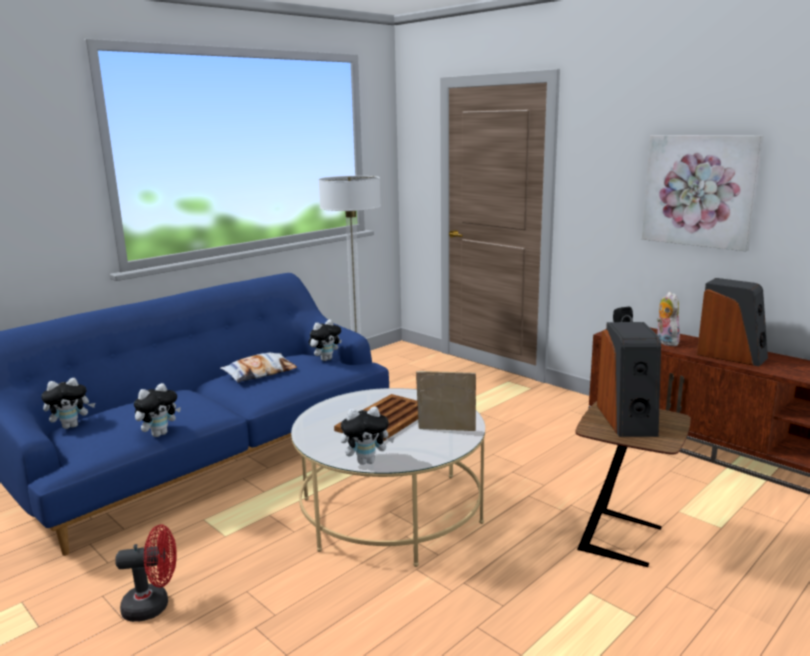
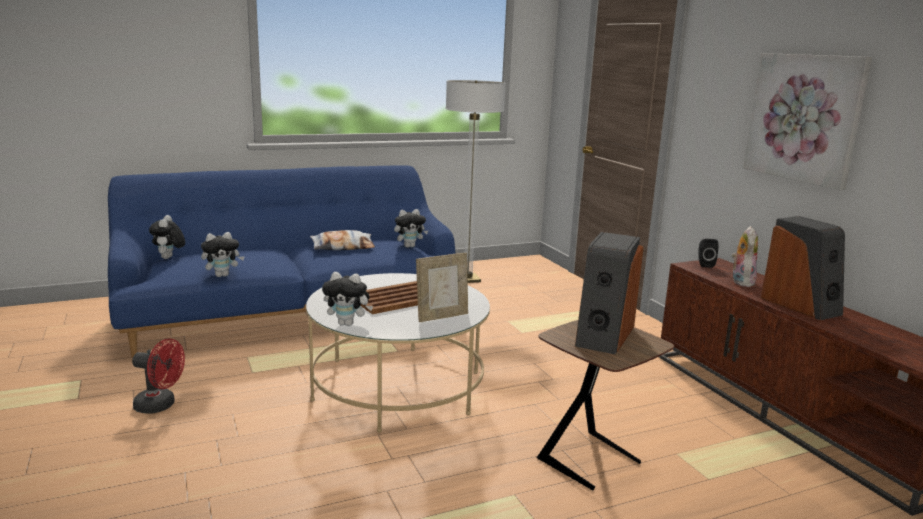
camera: 20 degrees right, 0 degrees up
(71, 426) = (169, 258): plush toy -> plush toy turned 90 degrees clockwise
(446, 431) = (442, 316): picture frame -> picture frame turned 120 degrees clockwise

